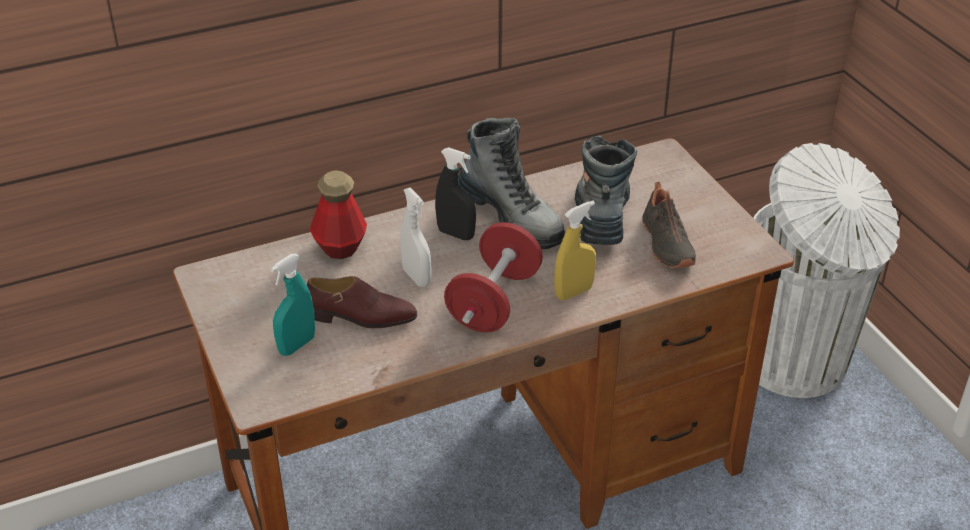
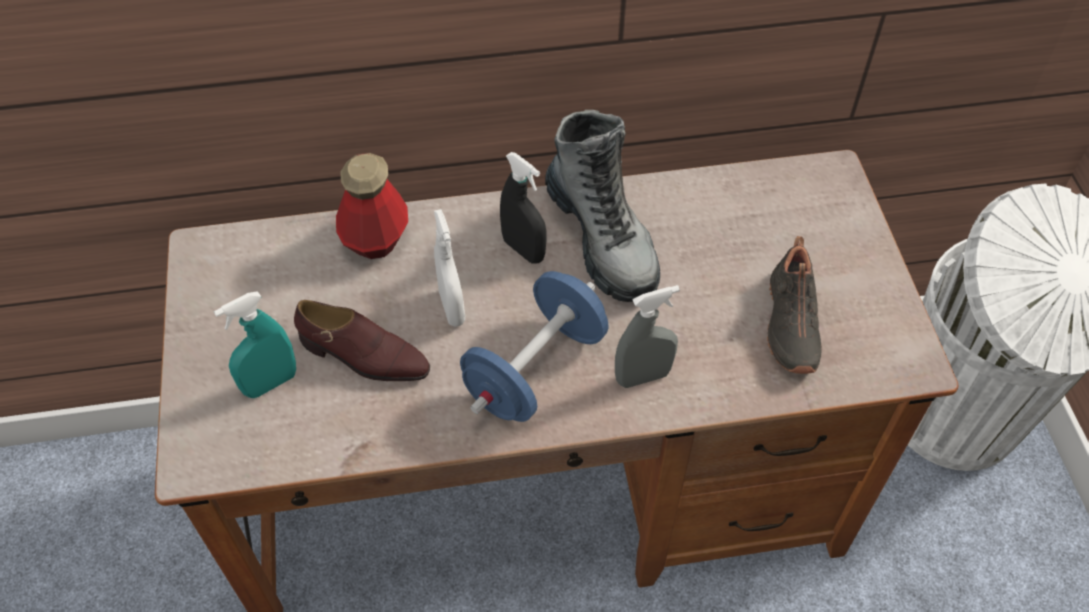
camera: 15 degrees right, 15 degrees up
(494, 302) = (535, 369): red dumbbell -> blue dumbbell
(573, 292) = (642, 376): yellow spray bottle -> grey spray bottle
(602, 212) = (721, 253): boot -> none

